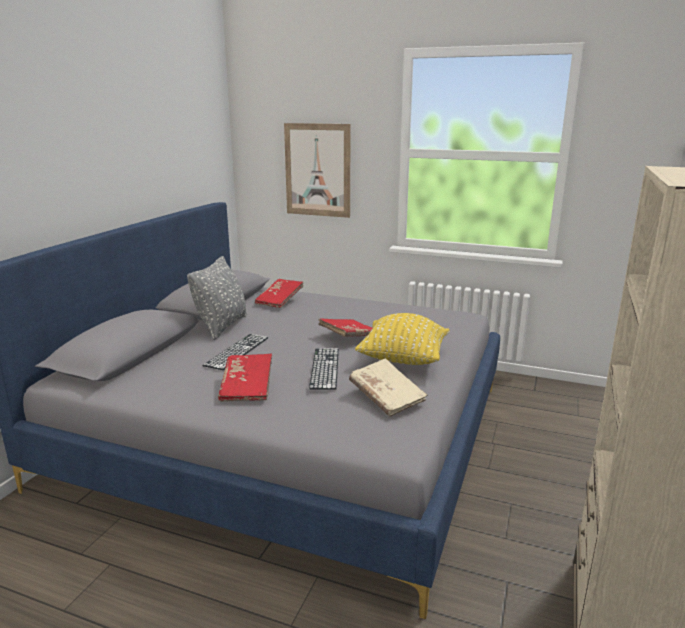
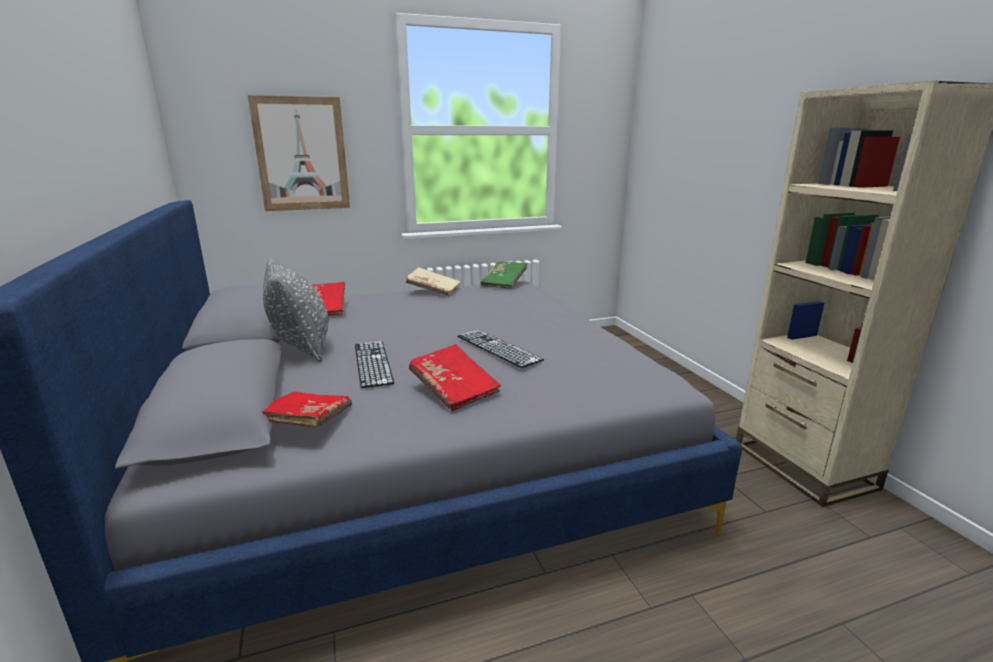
camera: 40 degrees left, 0 degrees up
(348, 336) = (457, 320): red book -> red book (305, 423)
(387, 397) = (592, 352): beige book -> beige book (433, 290)
(403, 360) = (540, 325): yellow pillow -> none
(451, 312) = (504, 283): none -> green book

